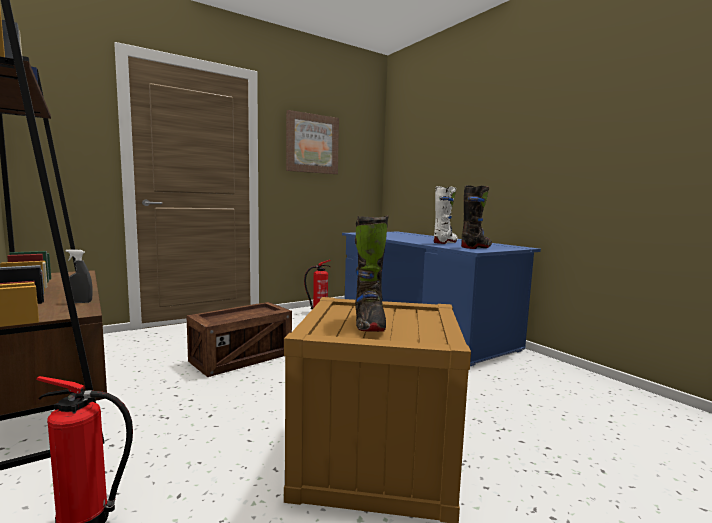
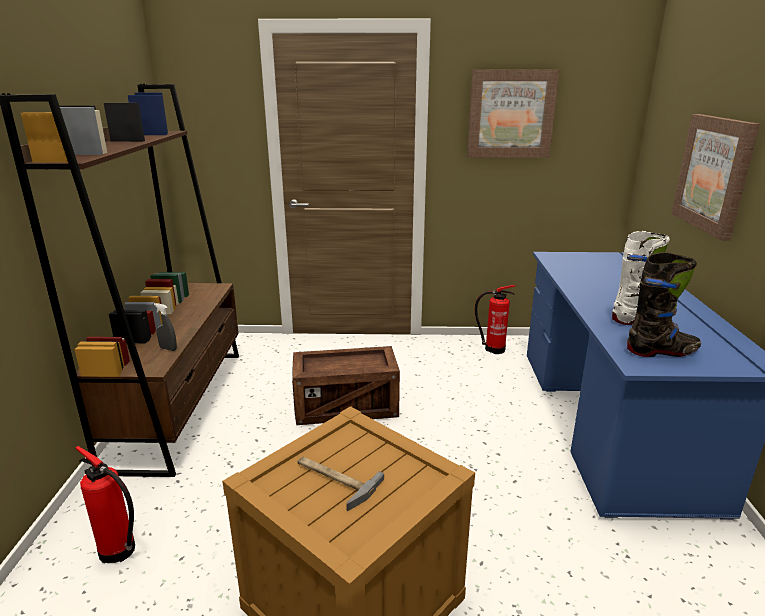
camera: 35 degrees right, 15 degrees up
(369, 324) = (333, 480): black boot -> hammer
(448, 167) = (714, 174): none -> picture

